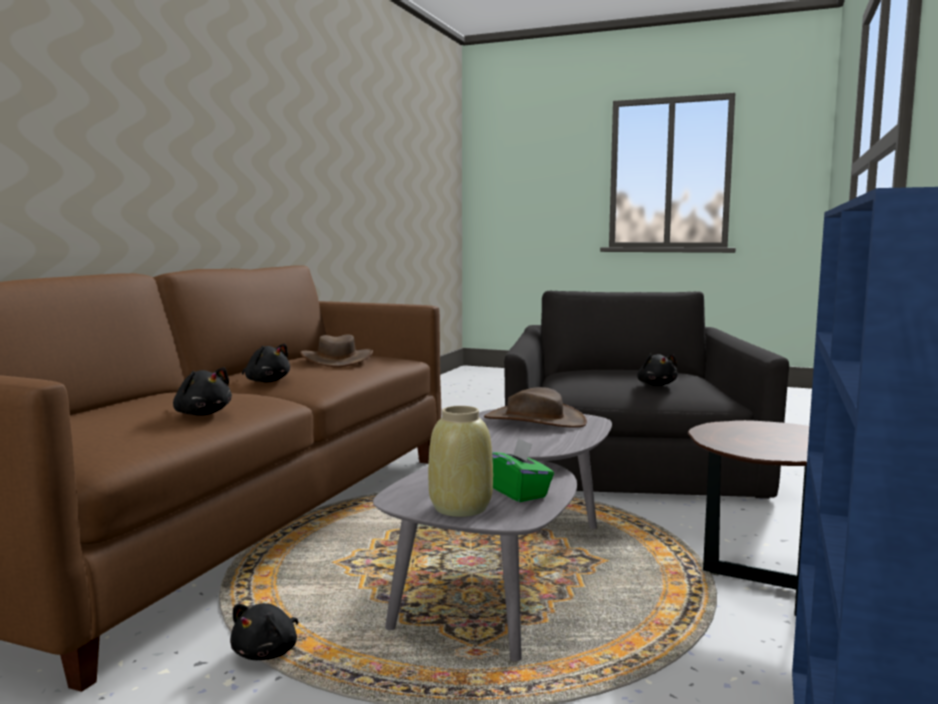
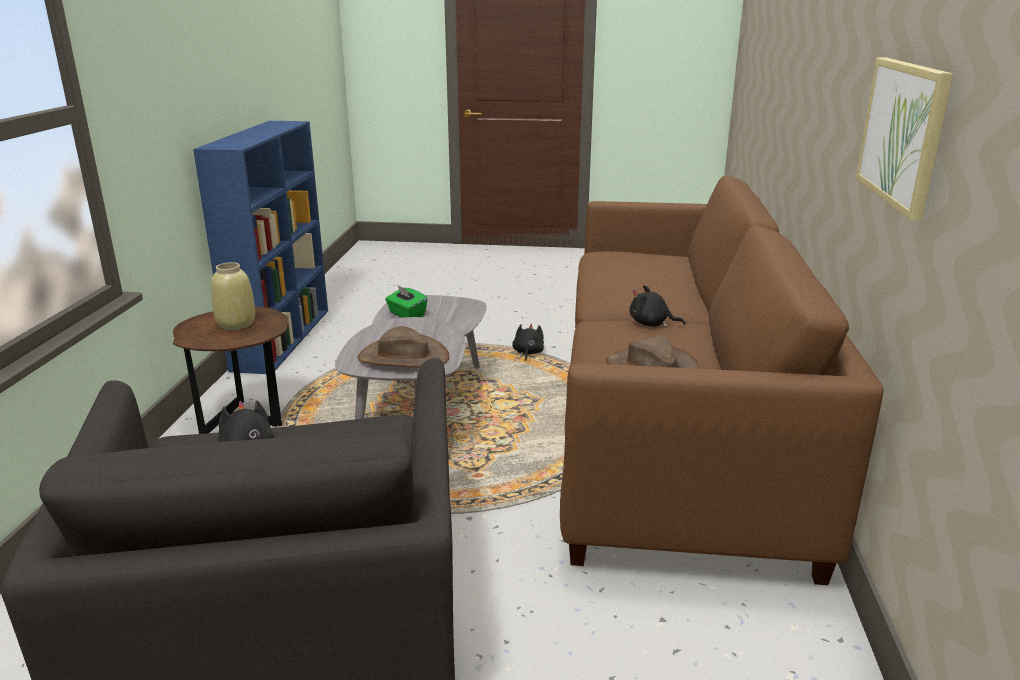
camera: 165 degrees right, 15 degrees up
(202, 414) = (612, 279): black plush toy -> none
(229, 164) = (903, 133): none -> picture
(461, 508) = (434, 302): beige vase -> beige vase (235, 324)

